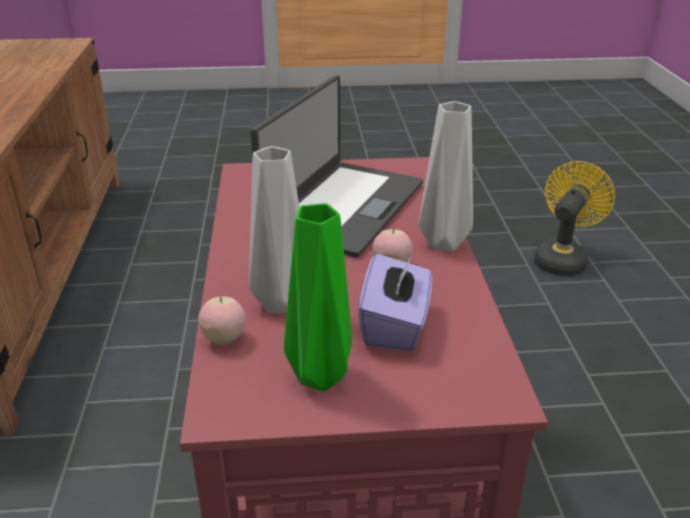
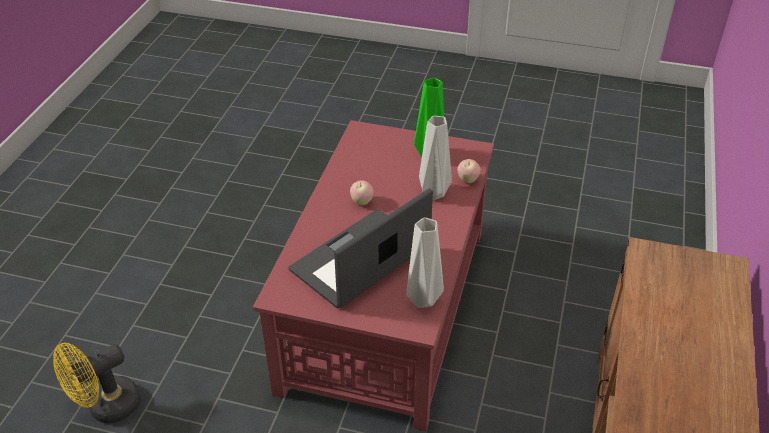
camera: 160 degrees left, 10 degrees up
(395, 326) = (382, 168): purple tissue box -> none
(443, 244) = (320, 211): grey vase -> grey vase (424, 298)

